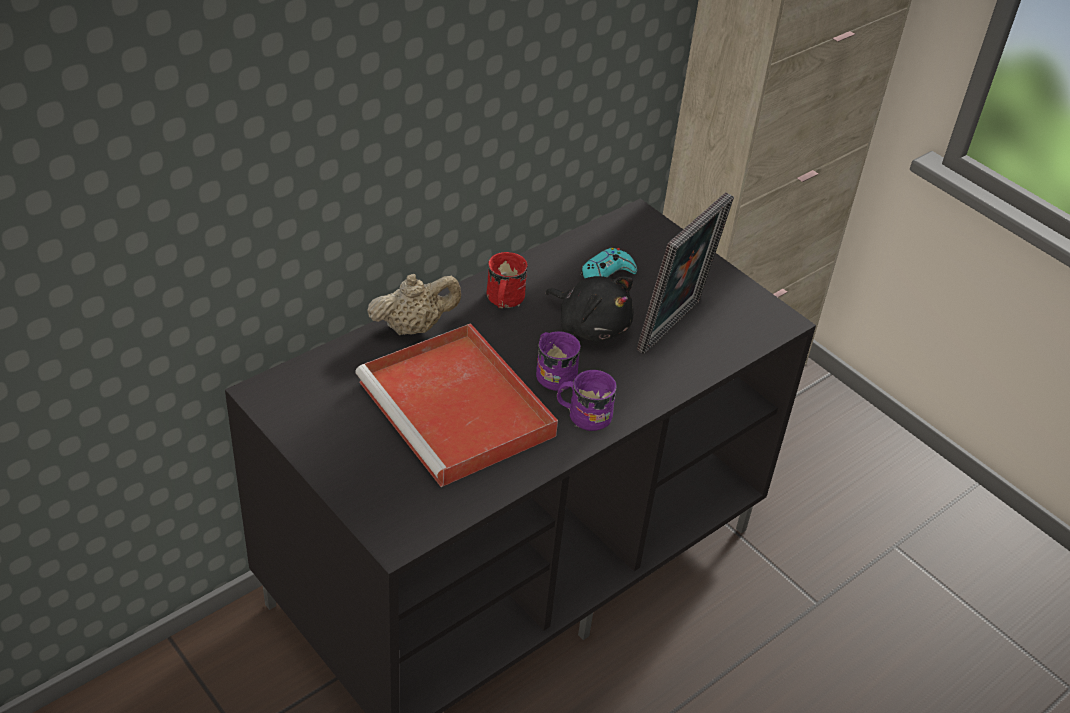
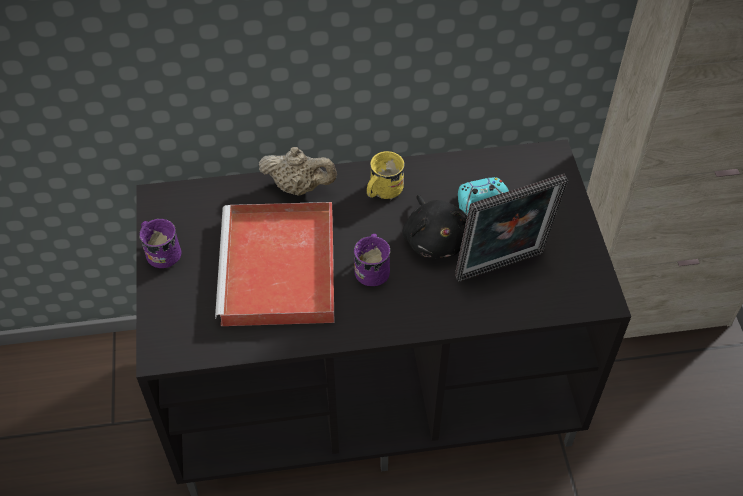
camera: 35 degrees right, 10 degrees up
(503, 301) = (382, 191): red mug -> yellow mug
(583, 415) = (368, 314): purple mug -> purple mug (161, 252)

